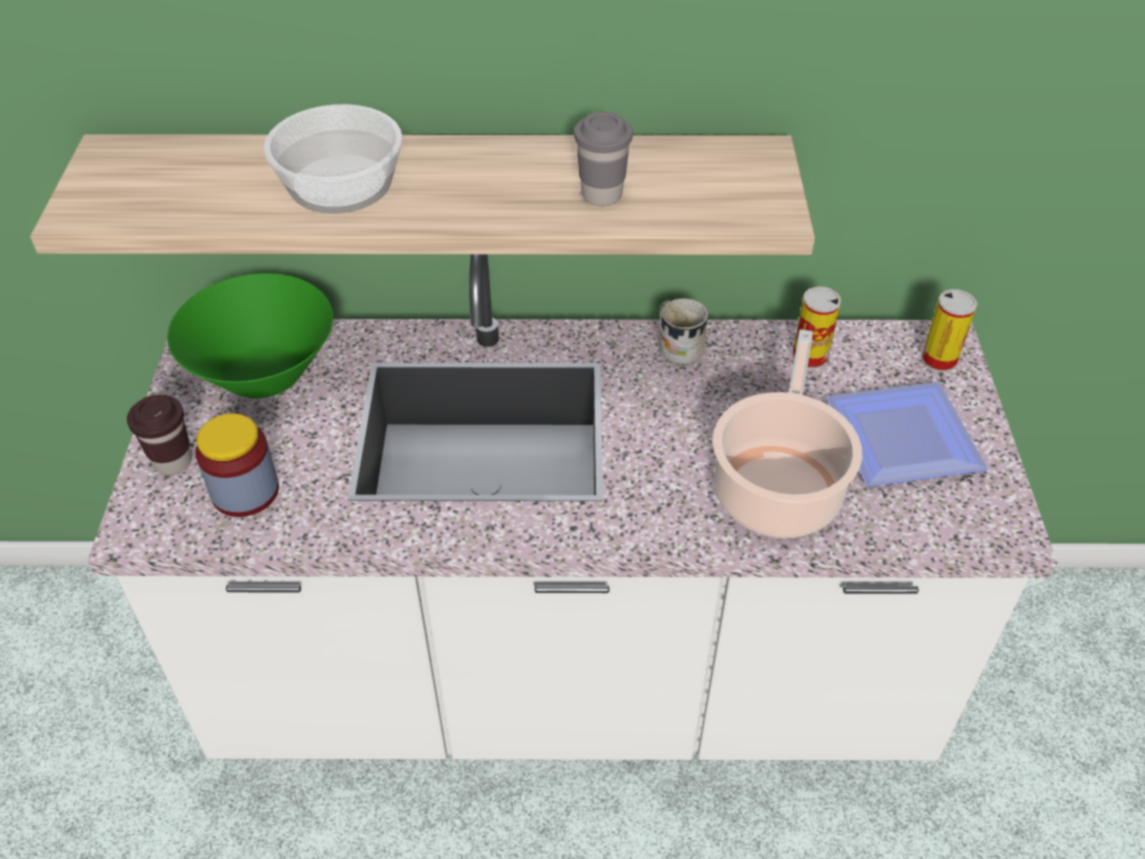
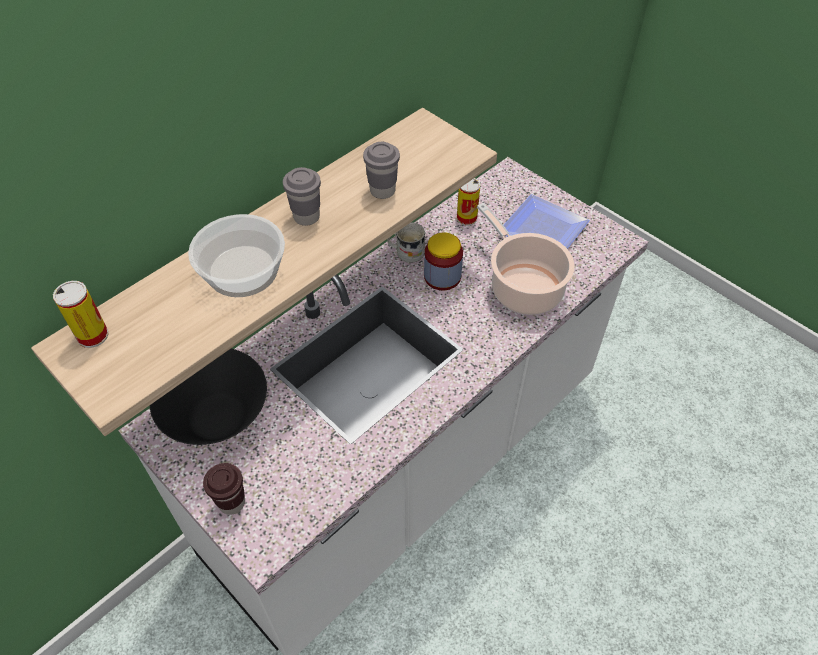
camera: 45 degrees left, 5 degrees up
(245, 491) = (293, 483): jar -> jar (442, 276)
(264, 374) = (218, 418): green bowl -> black bowl
(479, 172) = (306, 217): none -> grey cup
(939, 360) = (516, 184): can -> can (92, 335)

